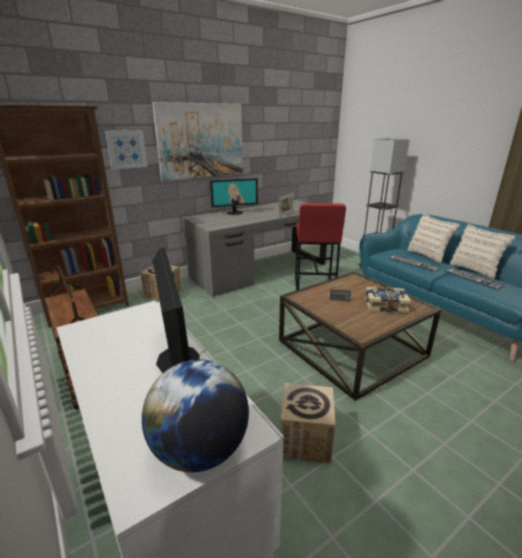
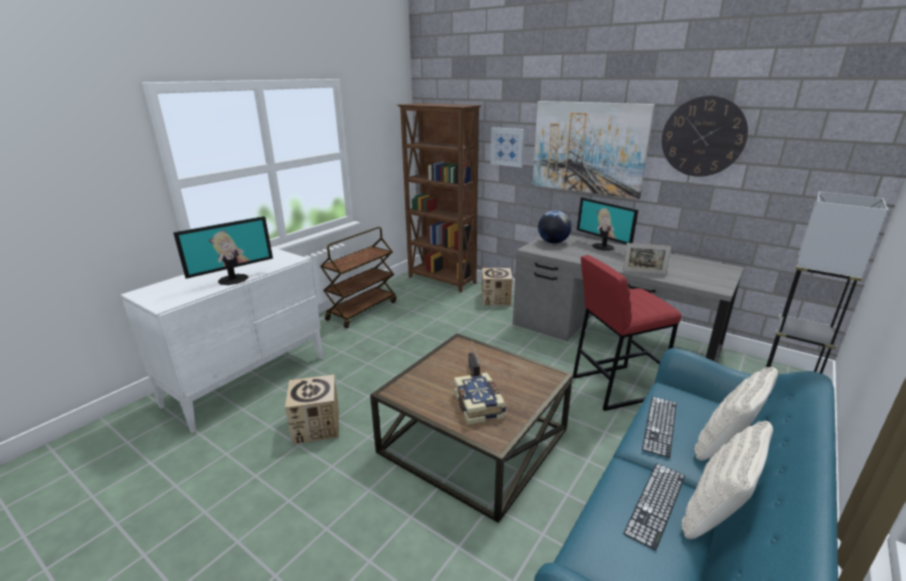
camera: 70 degrees right, 0 degrees up
(200, 450) = (157, 299): globe -> globe (553, 242)
(267, 125) = (703, 137): none -> wall clock

